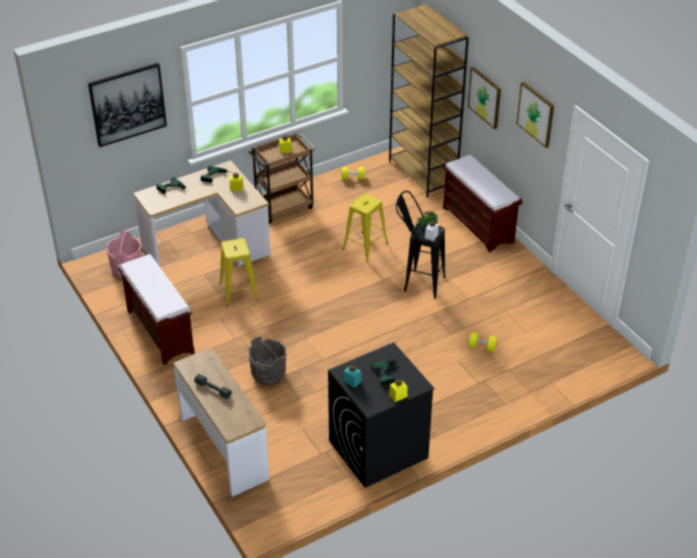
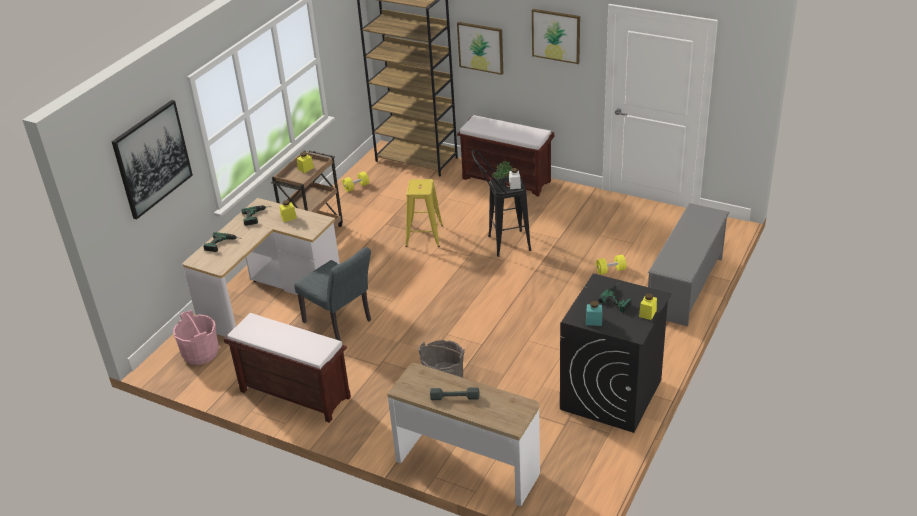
camera: 30 degrees left, 5 degrees down
(238, 291) = (341, 323): yellow stool -> grey chair
(529, 391) = (685, 287): none -> grey shoe rack

